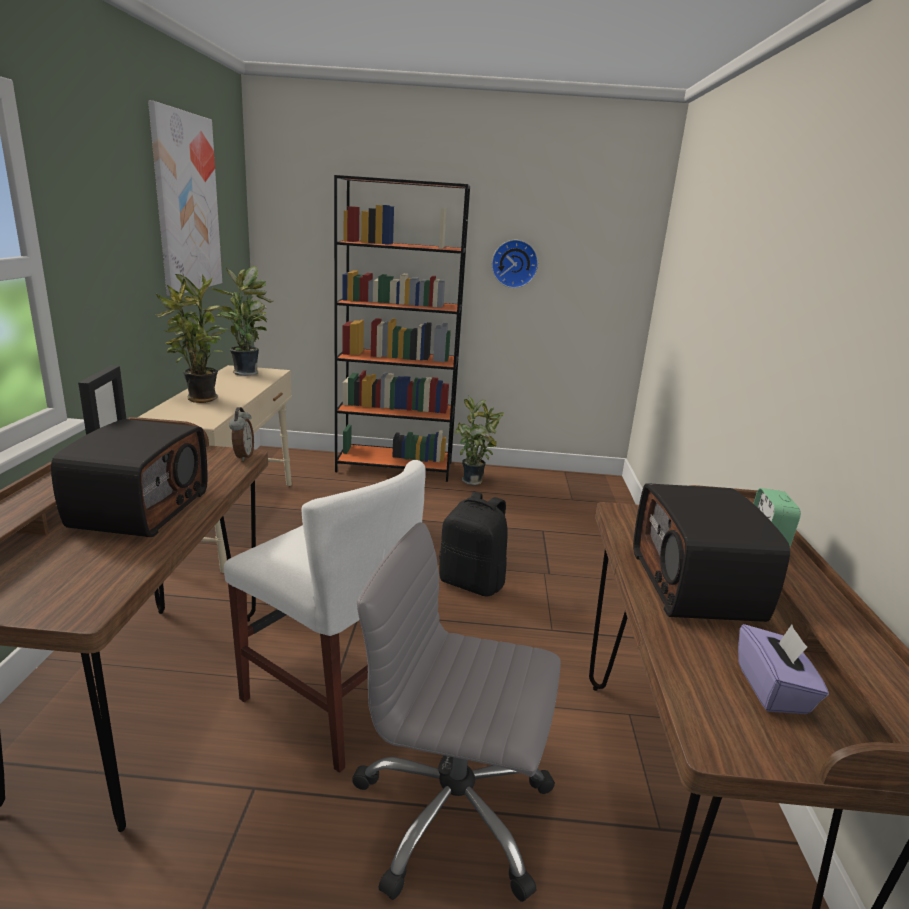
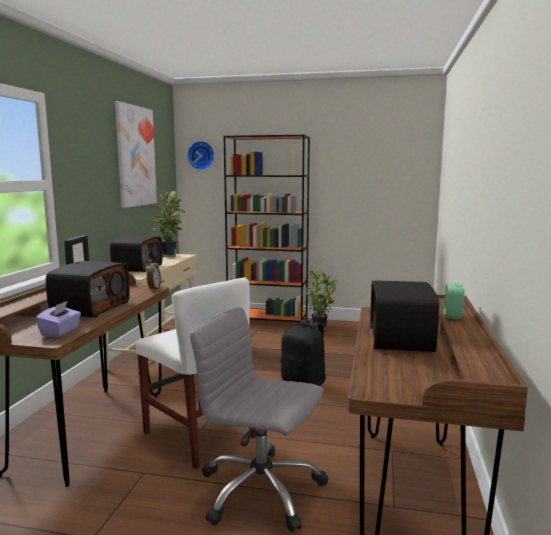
camera: 10 degrees right, 10 degrees down
(199, 399) = (137, 267): potted plant -> radio
(514, 263) = (341, 182): wall clock -> wall clock (201, 155)
(773, 689) = (419, 375): purple tissue box -> purple tissue box (60, 332)

